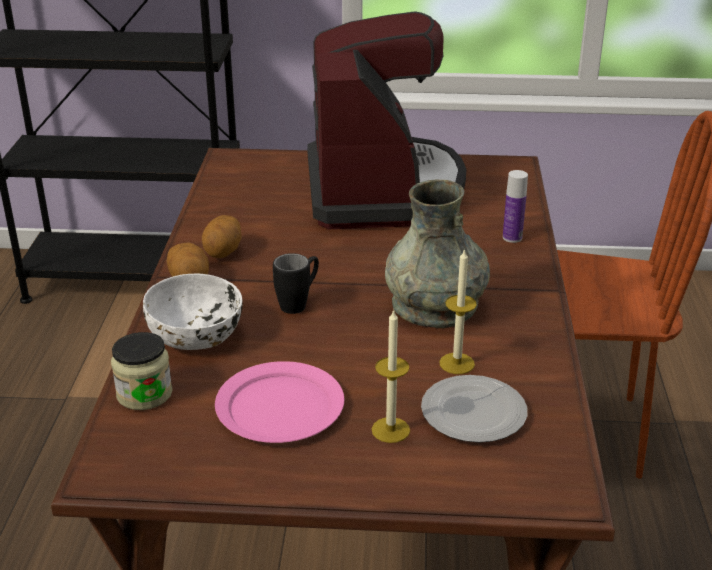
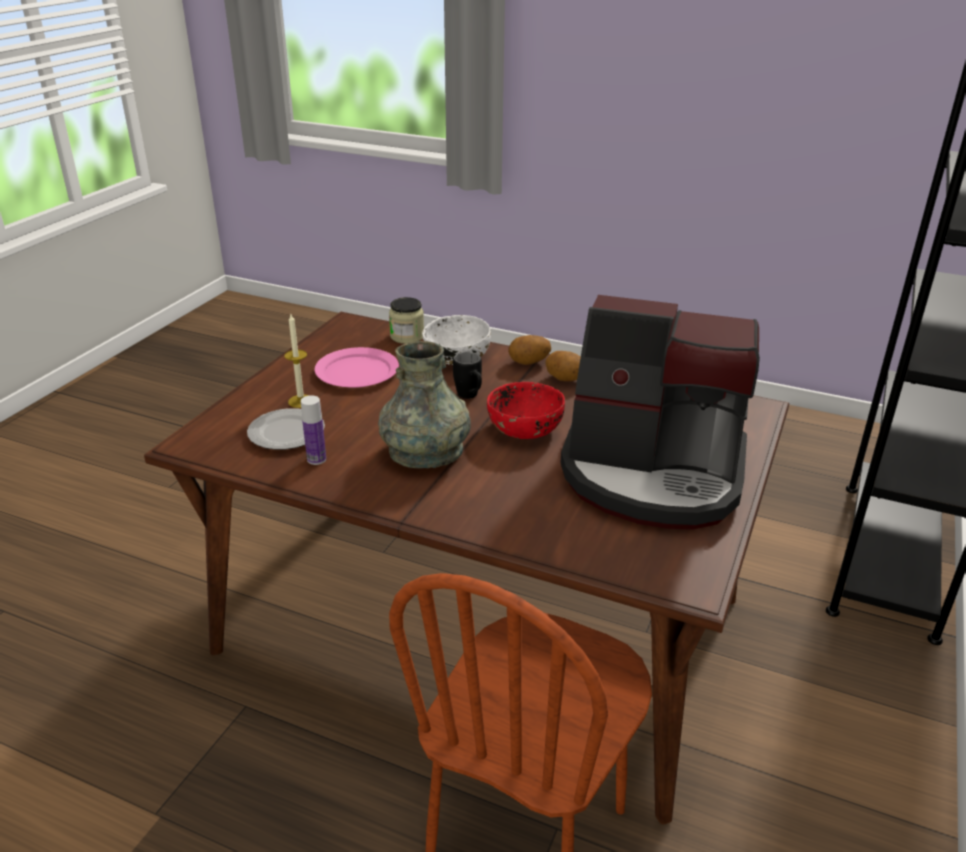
camera: 110 degrees right, 0 degrees up
(346, 258) = (525, 428): none -> red bowl
(457, 363) = (344, 441): candle -> none
(512, 237) = (512, 526): bottle -> bottle (316, 459)

